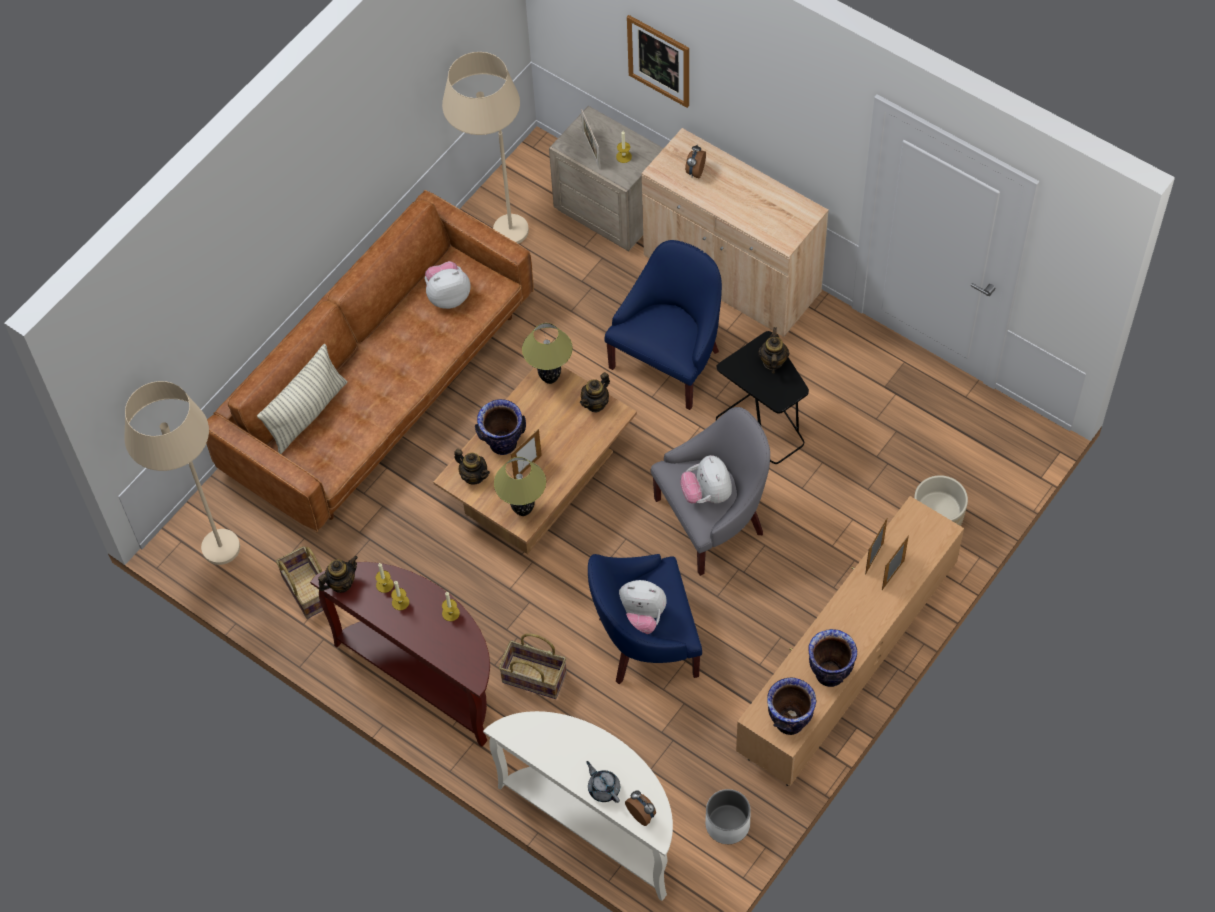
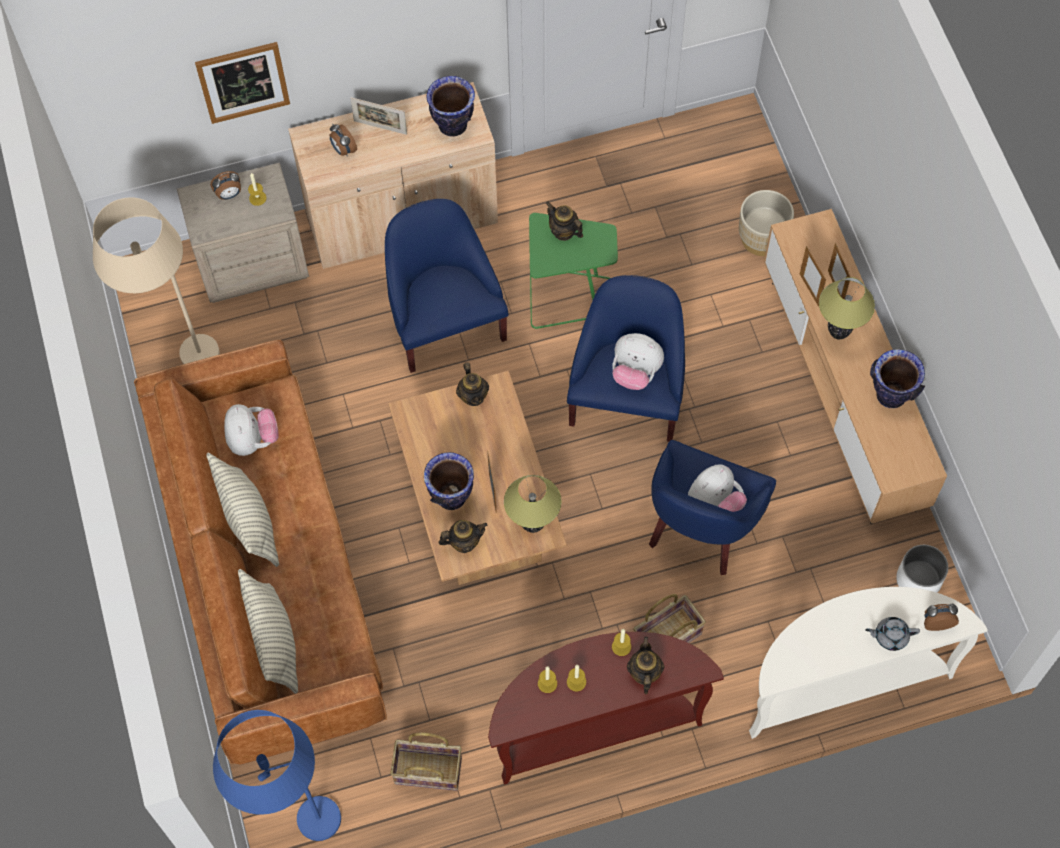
camera: 55 degrees left, 5 degrees up
(204, 537) = (295, 826): beige floor lamp -> blue floor lamp
(341, 583) = (515, 720): teapot -> teapot (644, 673)
(384, 336) = (248, 520): none -> pillow
(448, 296) = (253, 440): plush toy -> plush toy turned 150 degrees clockwise
(550, 378) = (416, 415): table lamp -> table lamp (838, 333)
(591, 150) = (226, 218): picture frame -> picture frame (380, 127)
(611, 138) = (229, 194): none -> alarm clock
(713, 520) = (627, 395): grey armchair -> blue armchair
(763, 426) = (569, 297): black side table -> green side table
(789, 721) = (912, 455): vase -> vase (452, 125)

